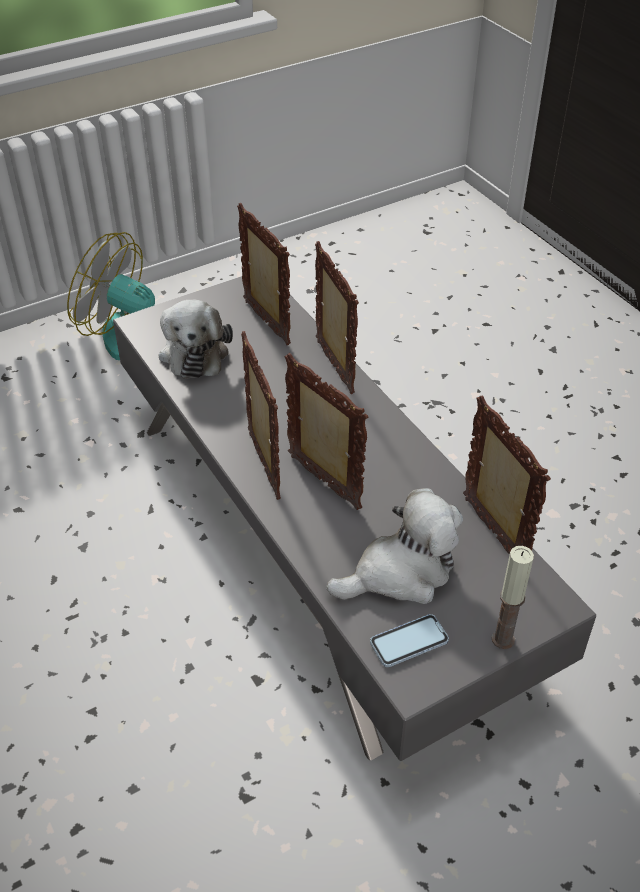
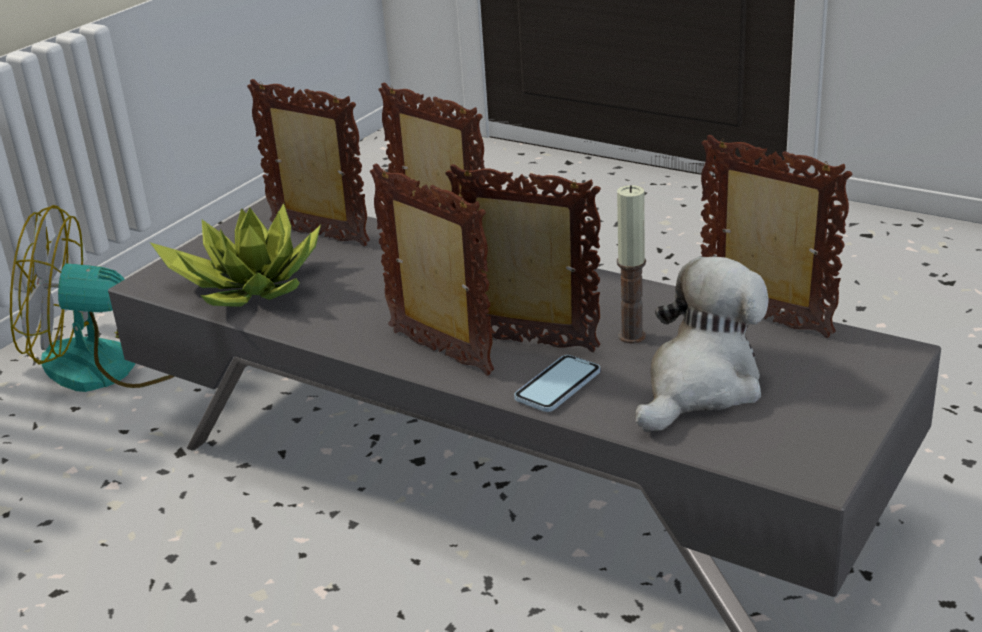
camera: 25 degrees left, 15 degrees down
(194, 351) = (250, 285): plush toy -> potted plant
(409, 642) = (773, 440): phone -> phone (558, 386)
(503, 639) = (871, 399): candle -> candle (631, 336)

